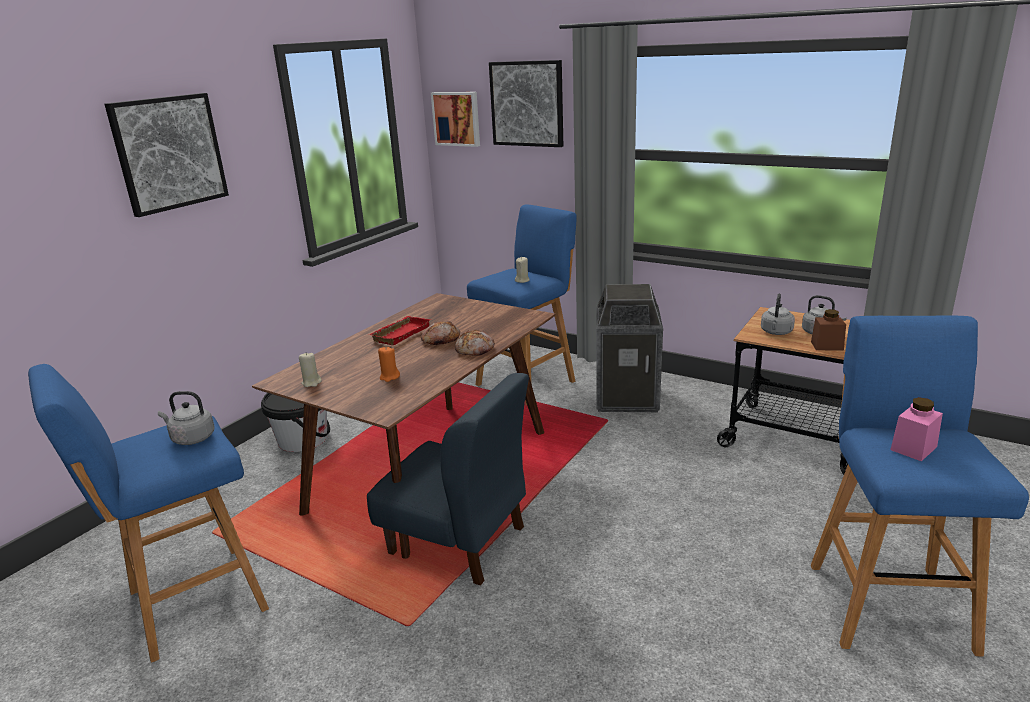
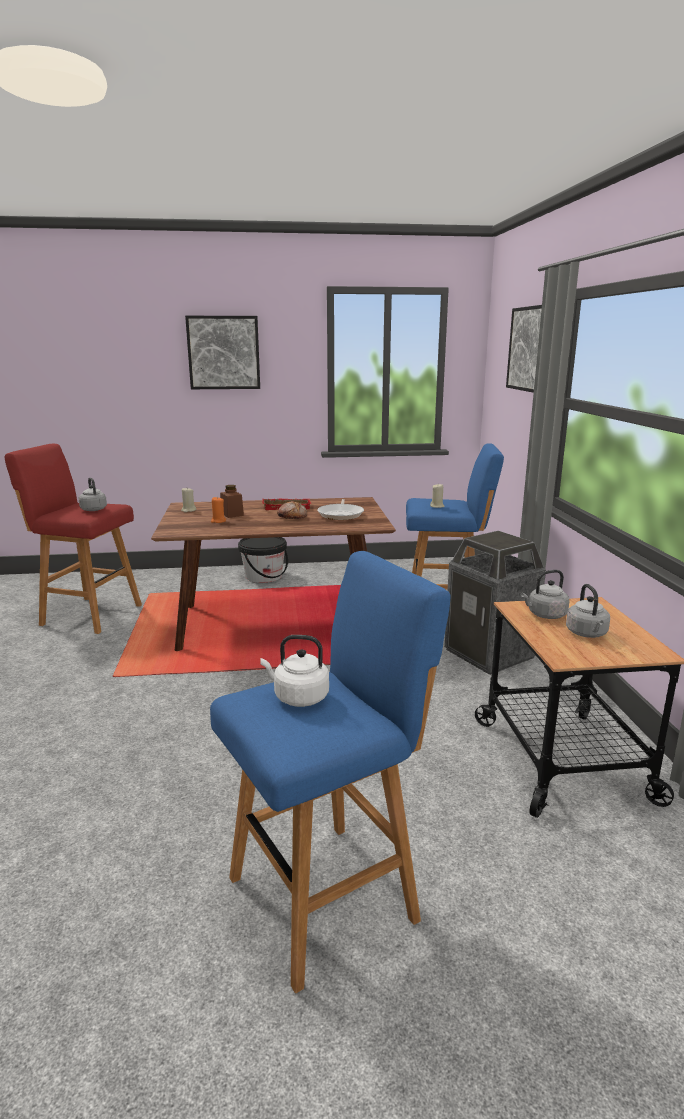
camera: 50 degrees right, 5 degrees down
(191, 602) = (89, 614): blue stool -> red stool
(457, 118) = (497, 362): picture -> none
(458, 541) = (210, 660): blue chair -> none
(472, 319) = (341, 514): none -> frying pan
(475, 350) = (290, 527): bread -> none
(827, 346) = (556, 643): brown jar -> brown jar (232, 514)
(913, 448) = (298, 697): pink jar -> white kettle

